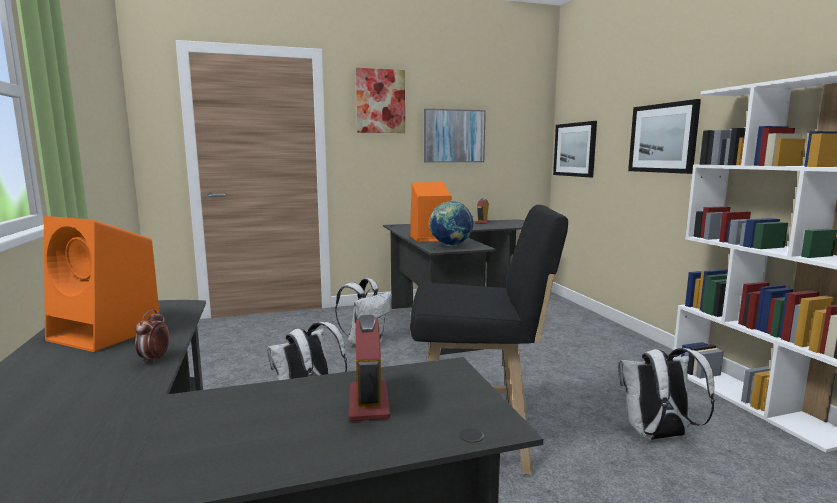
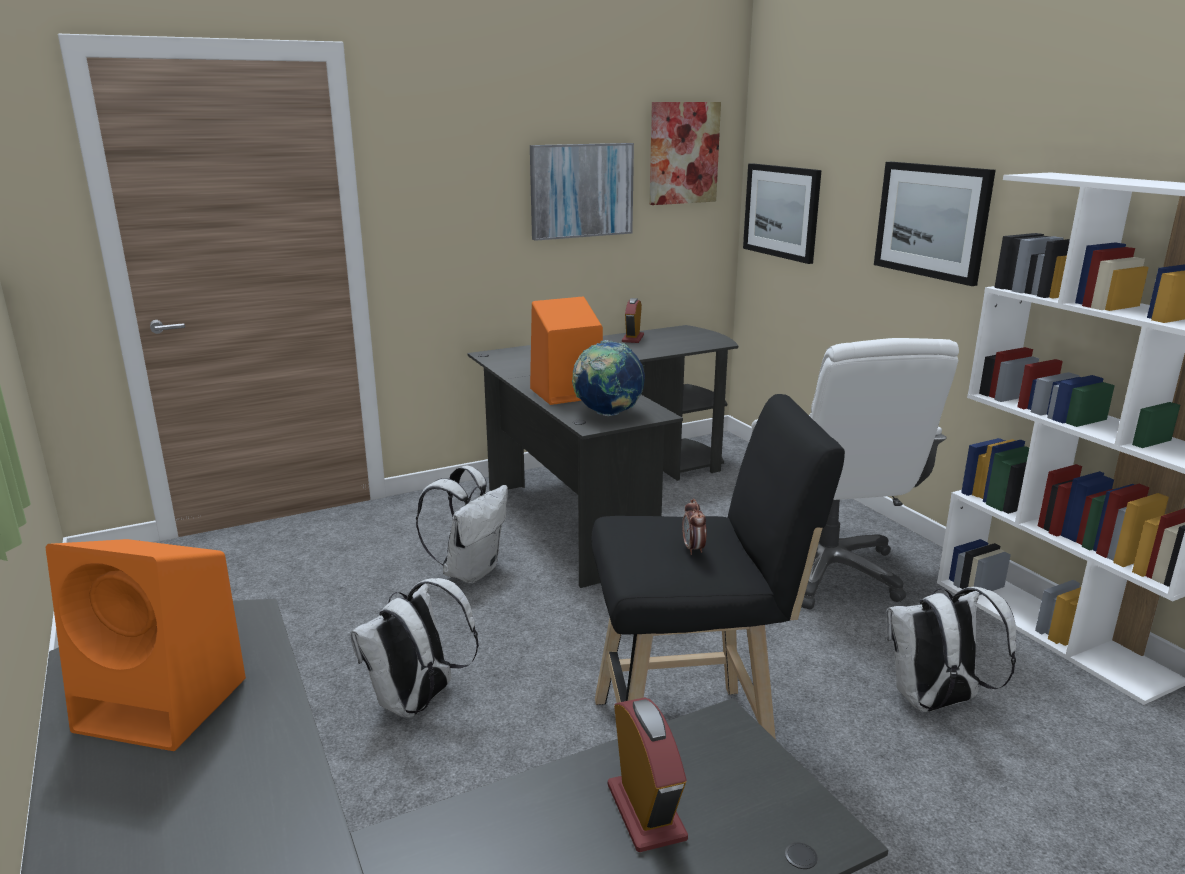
camera: 10 degrees left, 10 degrees up
(154, 359) = (284, 757): alarm clock -> alarm clock (693, 549)
(380, 101) = (453, 135): picture -> picture (683, 153)
(594, 359) = (826, 571): none -> white office chair

